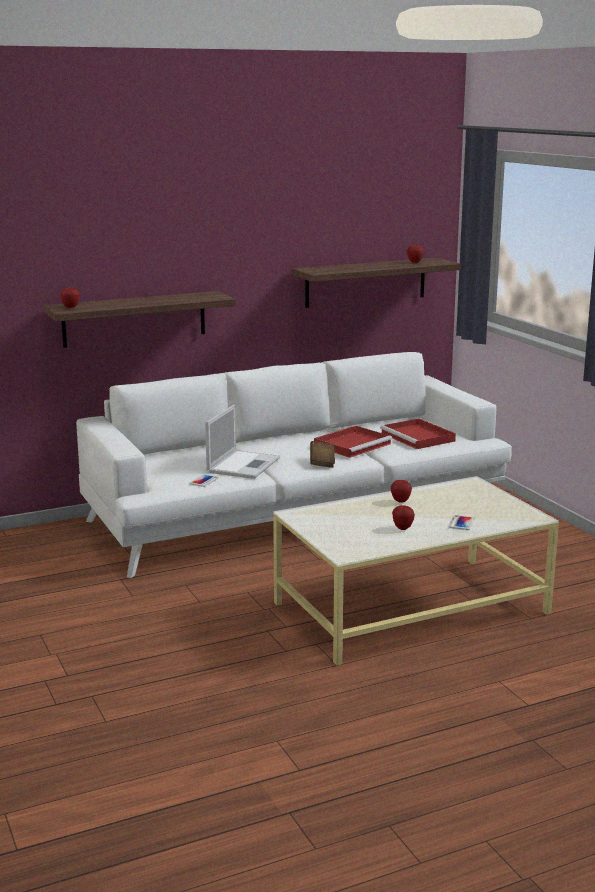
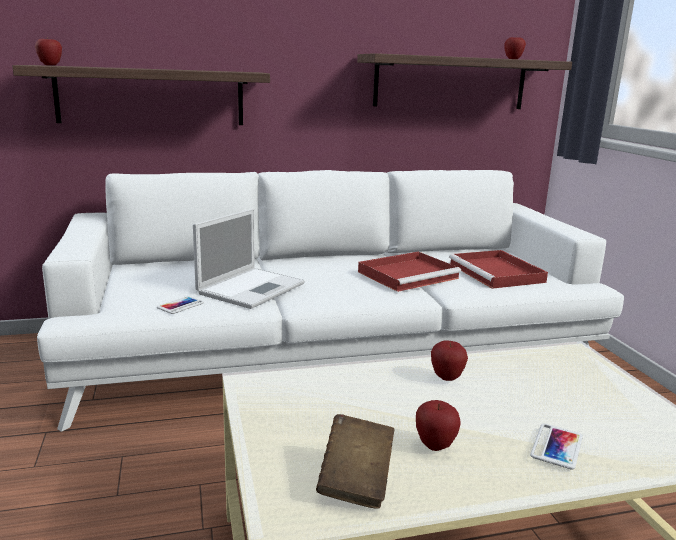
camera: 10 degrees right, 0 degrees up
(322, 463) = (358, 295): brown book -> brown book (356, 480)

